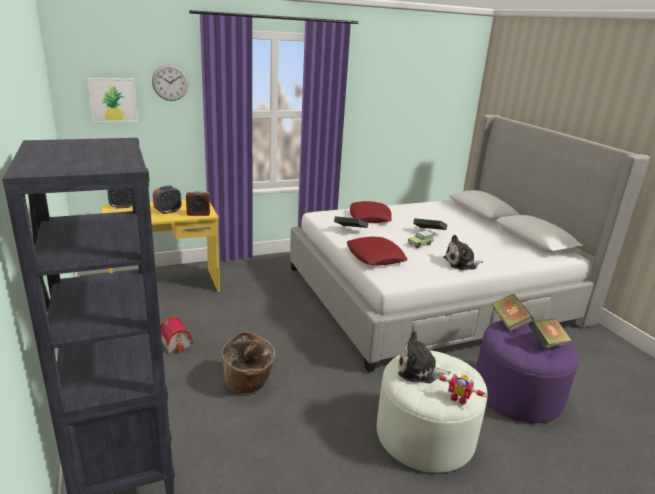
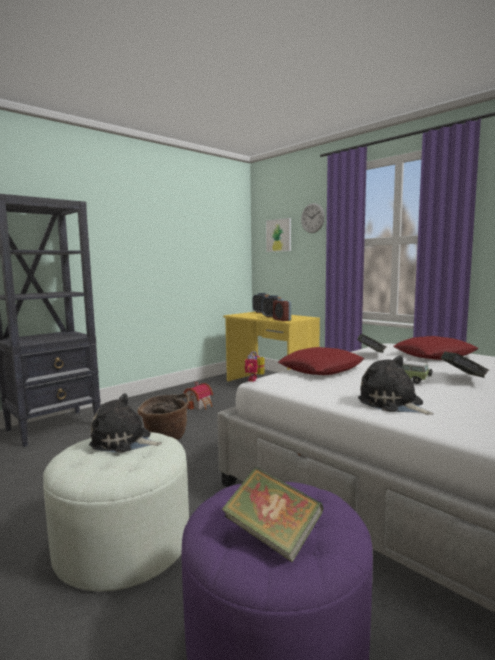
camera: 70 degrees right, 15 degrees down
(419, 370) = (124, 442): plush toy -> plush toy turned 60 degrees counterclockwise
(459, 398) = (69, 467): toy robot -> toy robot (255, 379)
(509, 322) = (313, 491): book -> none

